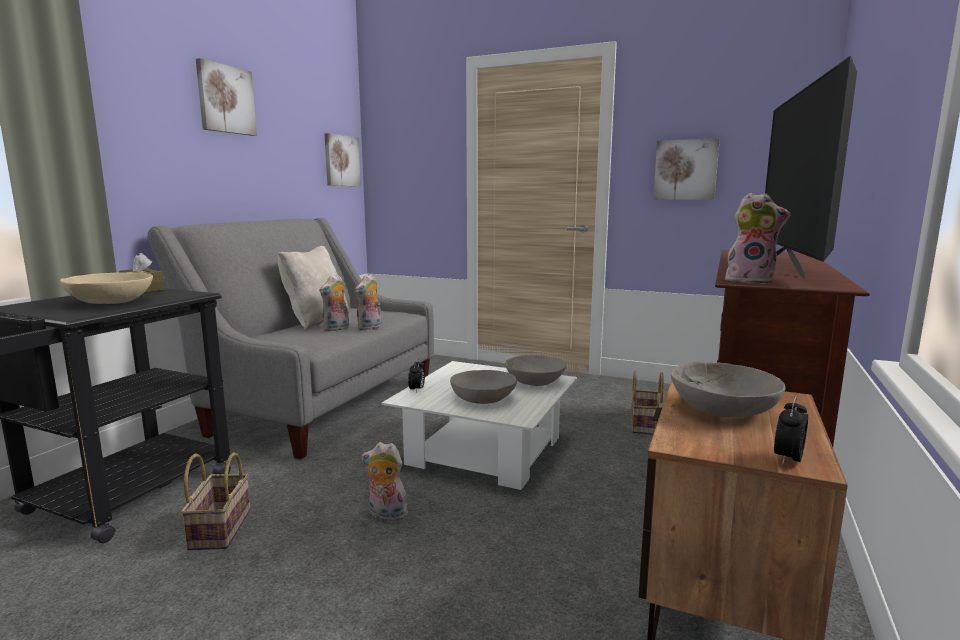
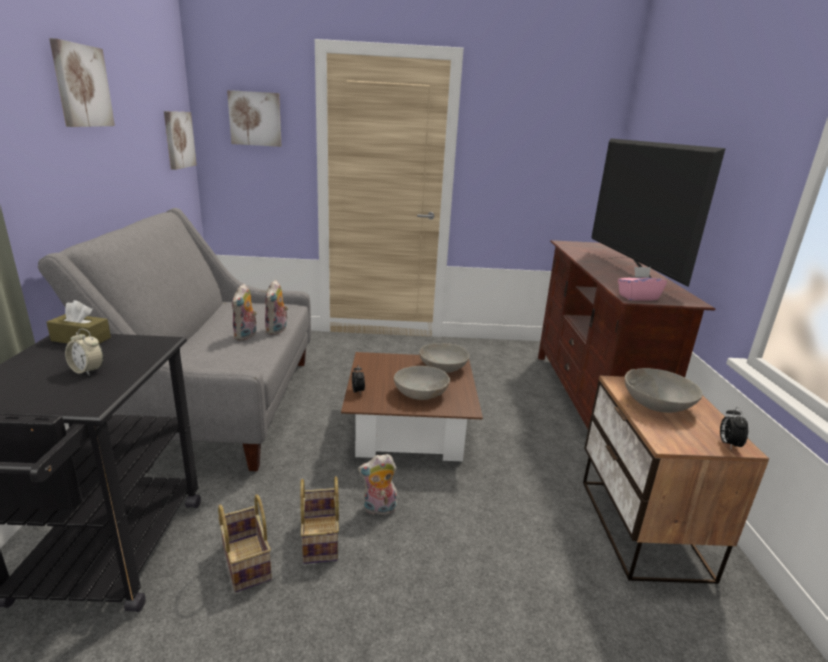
camera: 25 degrees left, 10 degrees up
(111, 302) = (87, 371): beige bowl -> alarm clock
(316, 321) = (210, 326): beige pillow -> none
(485, 451) = (409, 429): white coffee table -> brown coffee table
(645, 425) = (505, 382): basket -> basket (321, 540)
(685, 170) = (516, 169): picture -> picture (255, 119)
(750, 281) = (637, 297): plush toy -> pink tissue box

